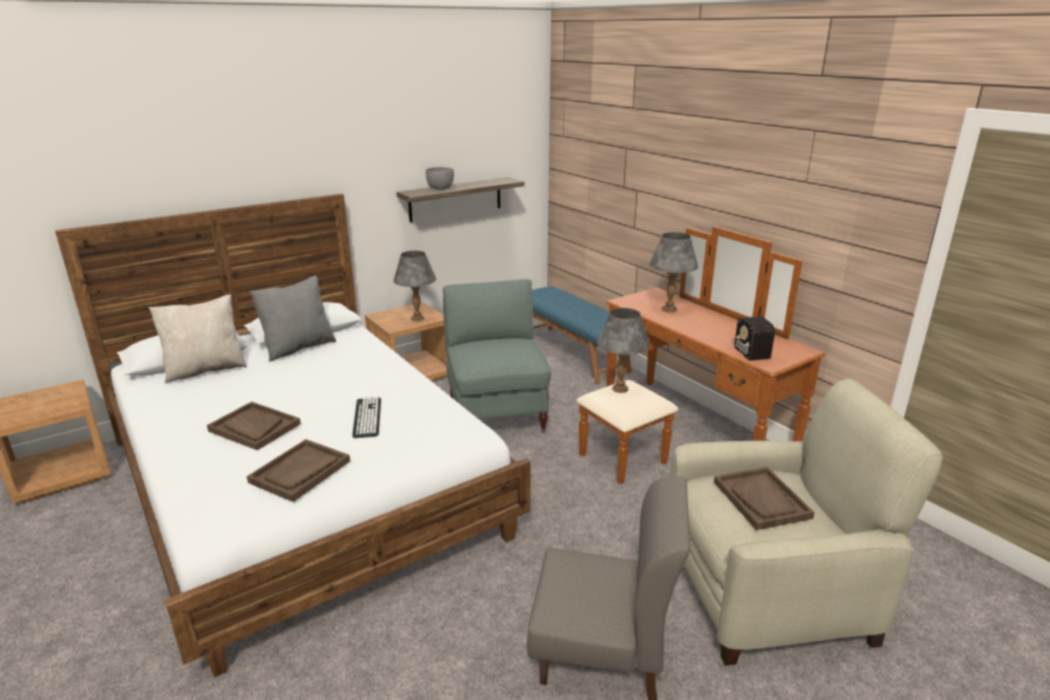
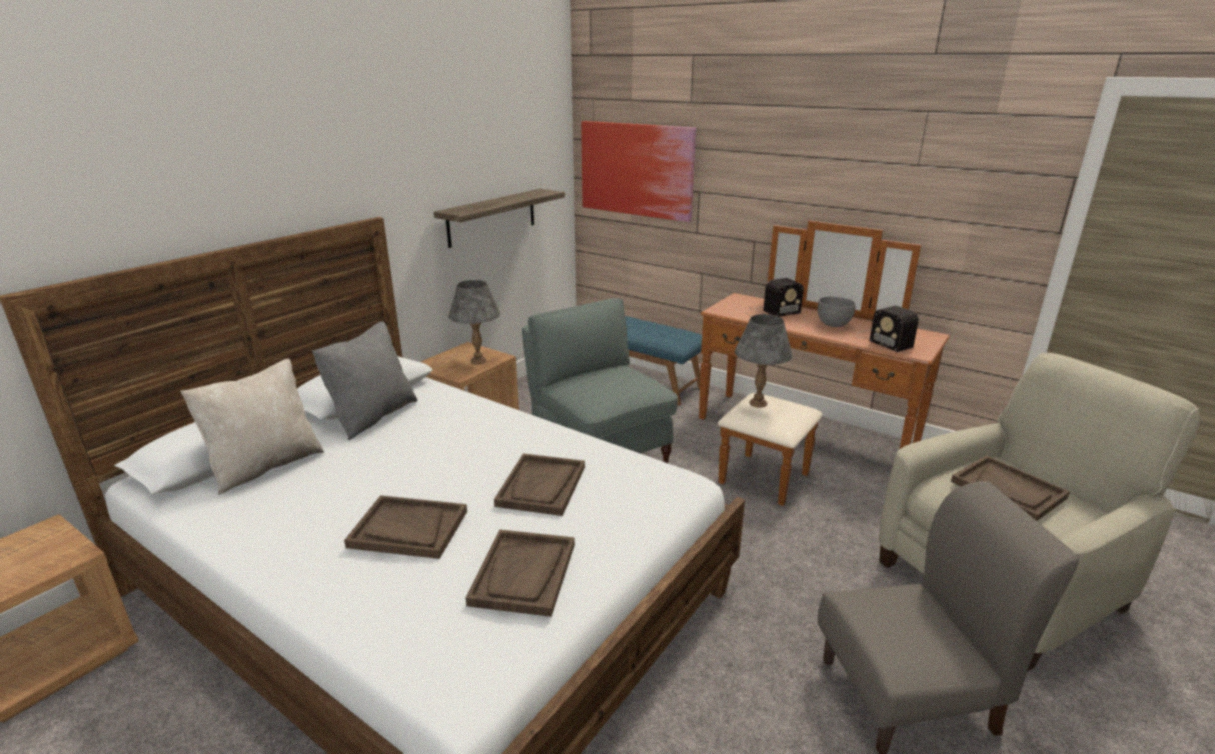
camera: 20 degrees left, 0 degrees up
(367, 417) = (541, 486): keyboard -> brown tray
(440, 189) = (483, 205): grey bowl -> grey bowl (833, 325)
(592, 165) = (637, 169): none -> picture
(669, 309) = (770, 312): grey table lamp -> radio

